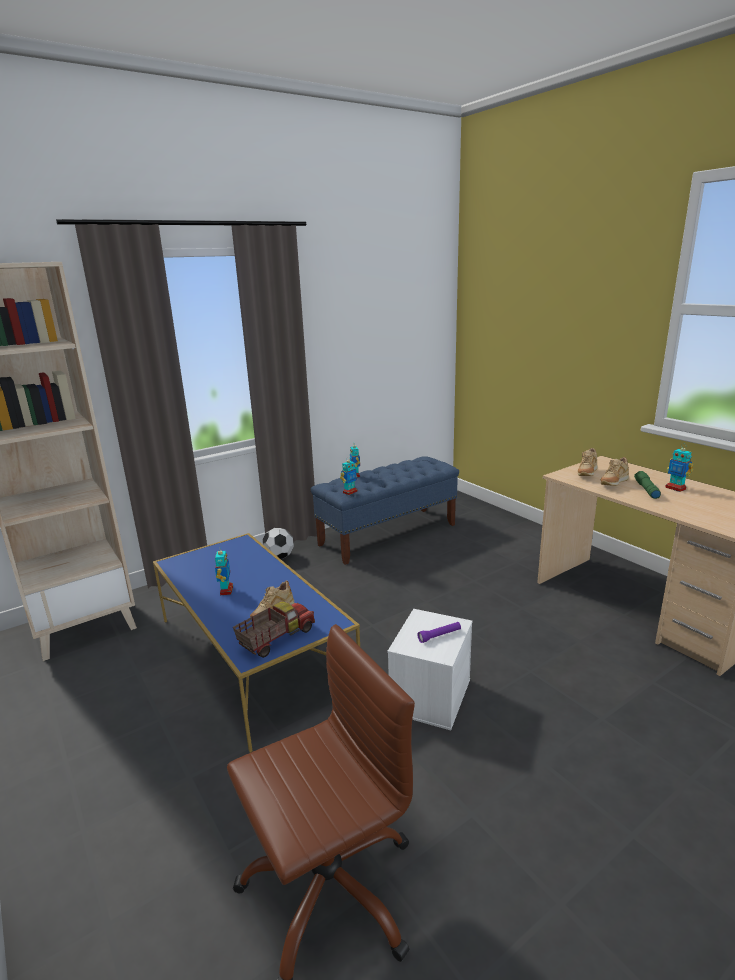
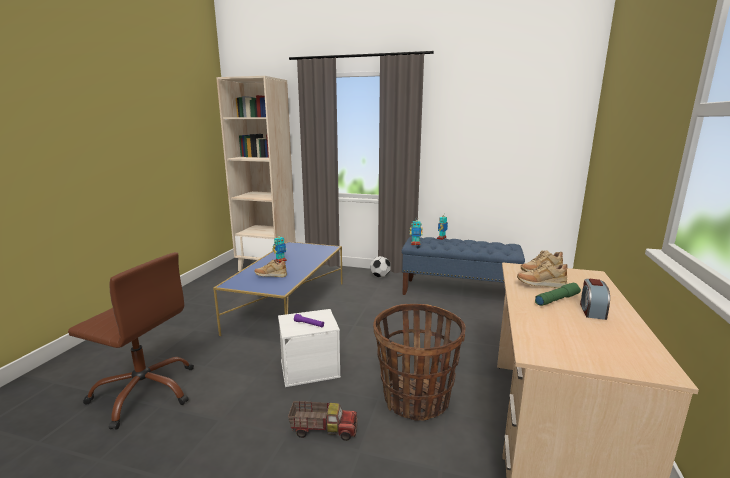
camera: 50 degrees right, 5 degrees down
(276, 639) = (250, 284): toy truck -> toy truck (323, 429)
(549, 649) = (416, 399): none -> basket
(675, 488) = (592, 311): toy robot -> alarm clock

